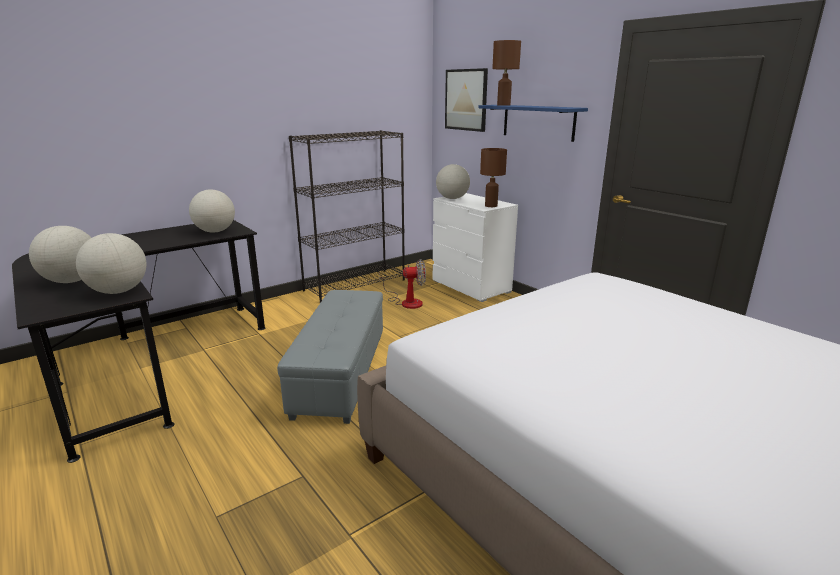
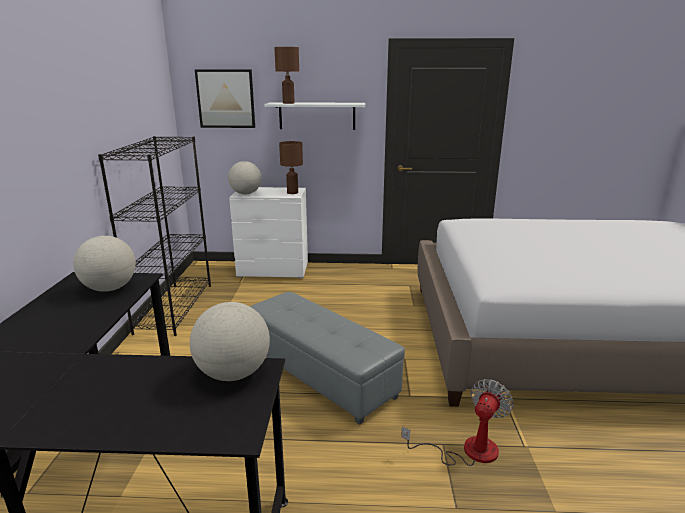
camera: 50 degrees left, 0 degrees up
(72, 281) = (135, 399): globe -> none
(406, 302) = (251, 301): fan -> fan (467, 450)
(538, 122) = (317, 116): blue shelf -> white shelf

